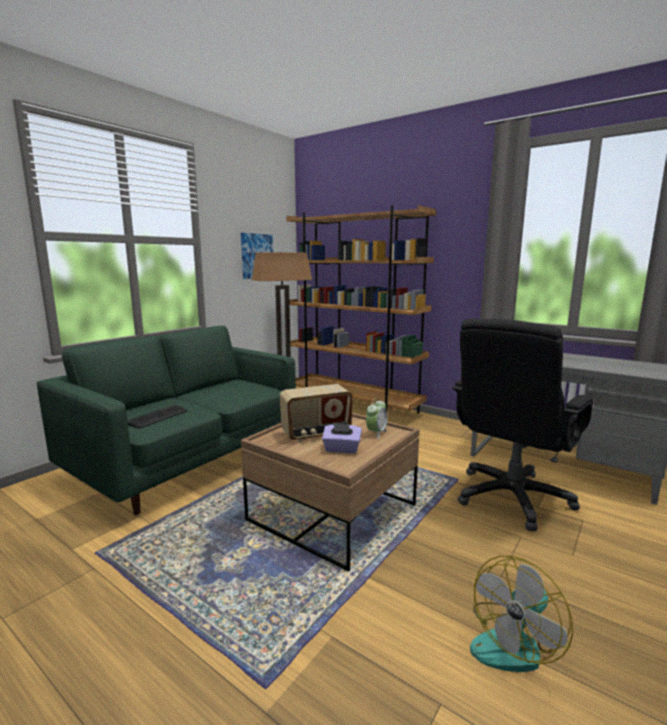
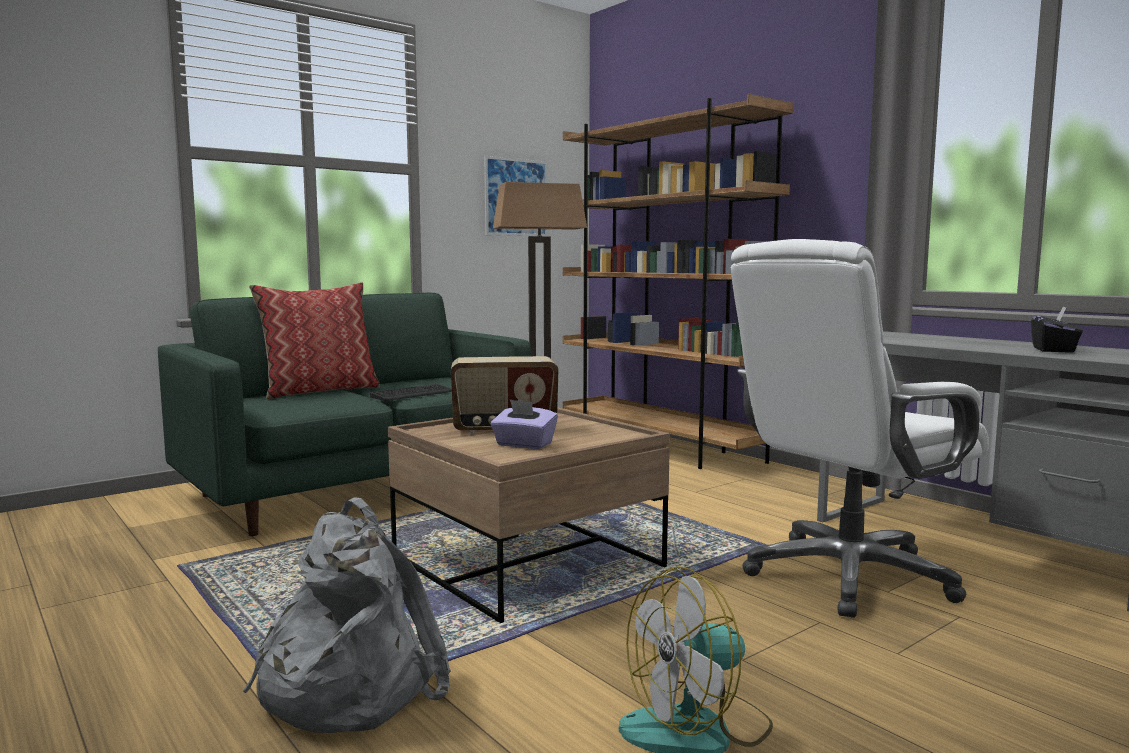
camera: 15 degrees right, 5 degrees down
(158, 417) = (301, 403): keyboard -> keyboard (412, 394)
(160, 402) = (319, 391): none -> pillow
(284, 652) = (349, 686): none -> grey backpack
(376, 433) = (597, 434): alarm clock -> none
(512, 497) = (848, 576): black office chair -> white office chair
(606, 365) = (1054, 350): none -> black tissue box

